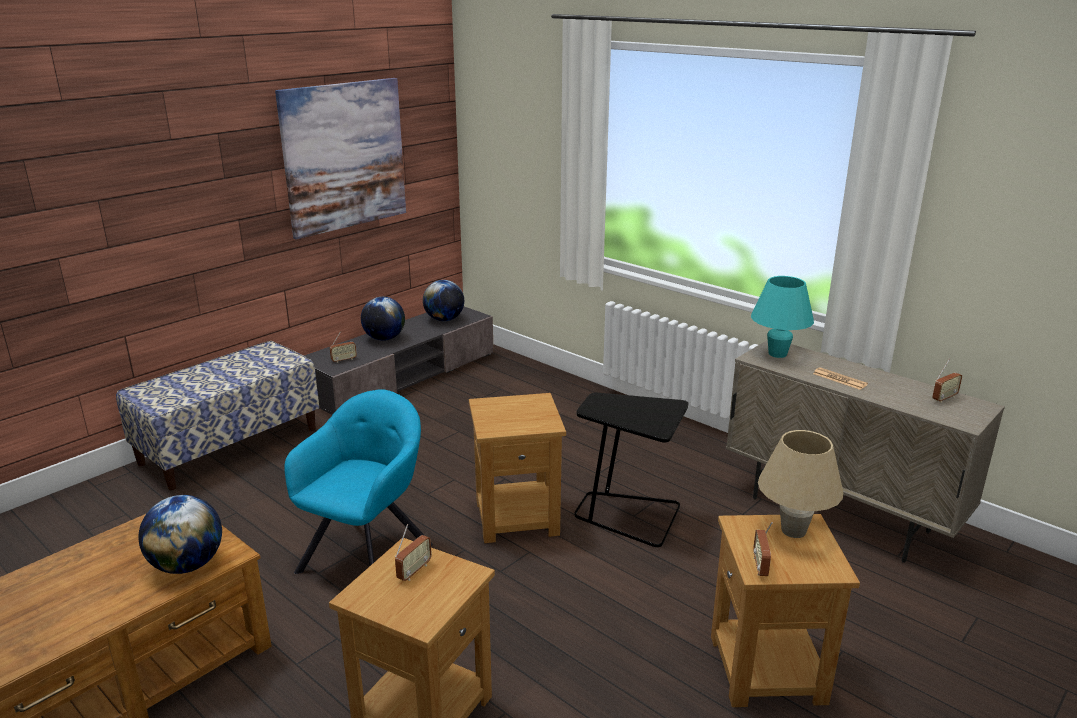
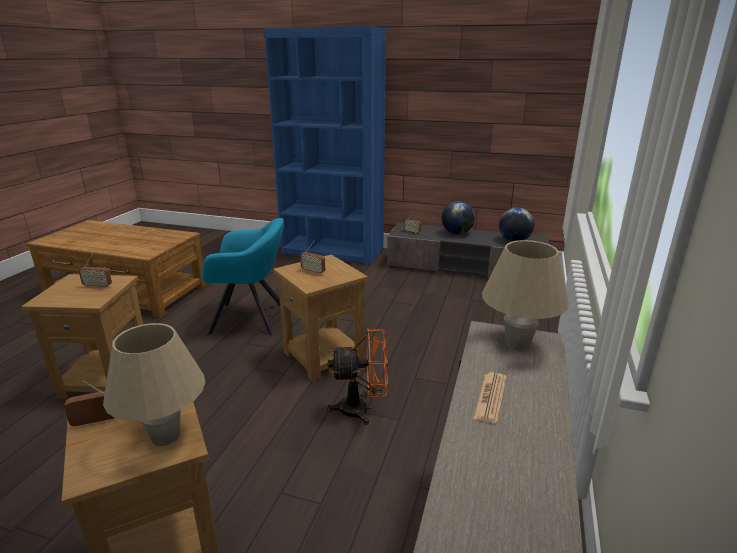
camera: 65 degrees right, 0 degrees up
(187, 565) = (136, 249): globe -> none
(230, 445) = (332, 251): bench -> blue bookcase
(344, 156) = (467, 90): picture -> none
(628, 516) = (362, 409): black side table -> orange fan
(777, 354) = (517, 344): turquoise table lamp -> beige table lamp
(944, 398) = (530, 519): radio -> radio (313, 271)

